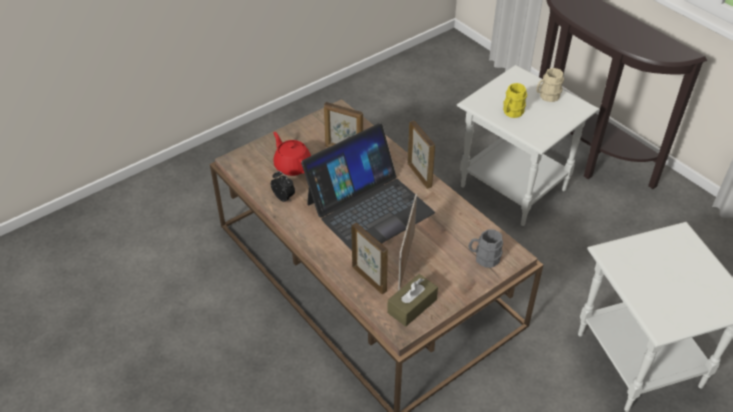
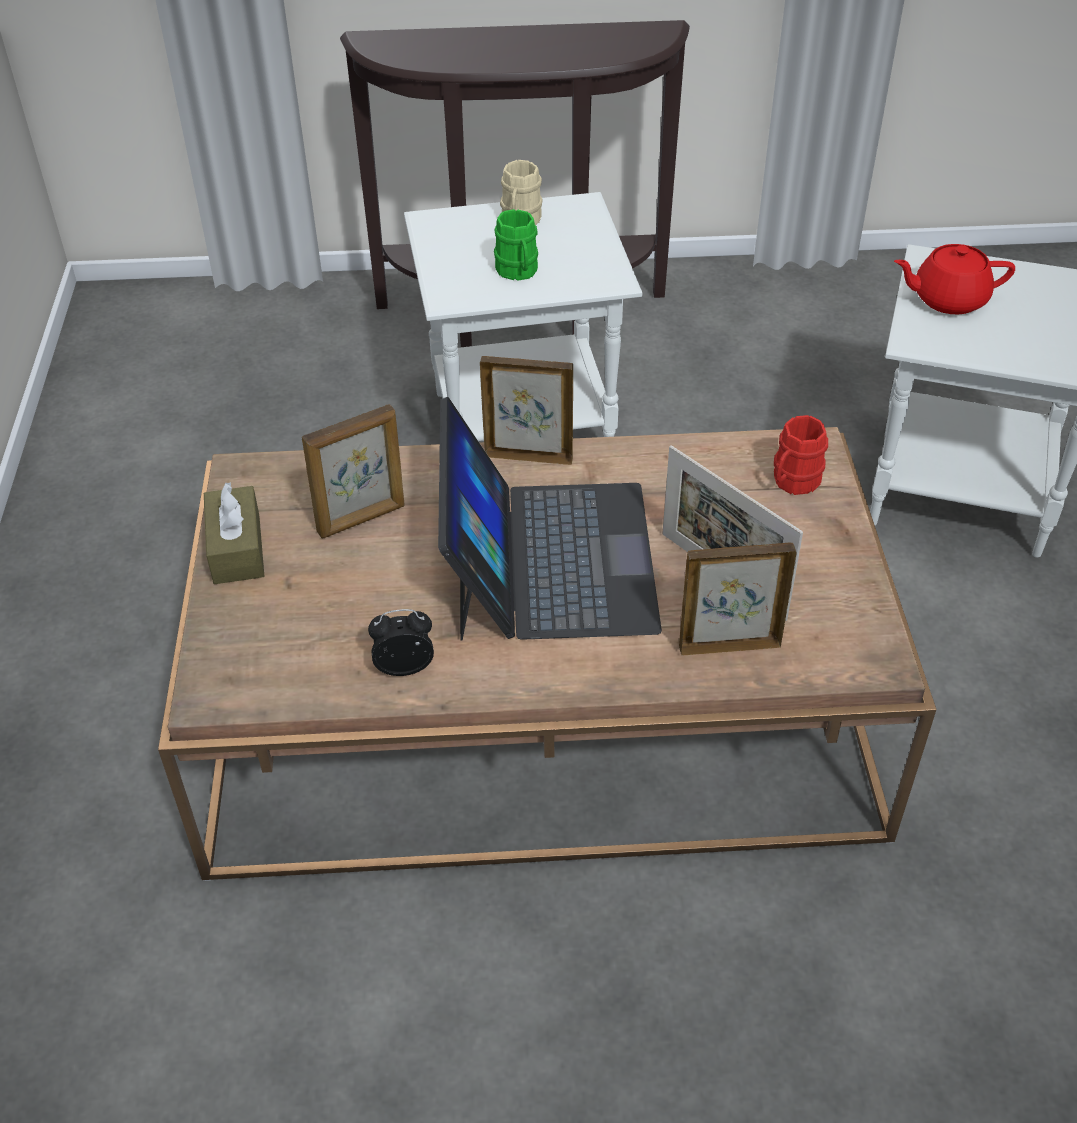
camera: 55 degrees left, 0 degrees up
(292, 166) = (326, 611): red teapot -> red teapot (947, 299)
(412, 306) = (836, 622): brown tissue box -> brown tissue box (237, 549)
(484, 258) = (792, 482): grey mug -> red mug
(511, 112) = (518, 272): yellow mug -> green mug

